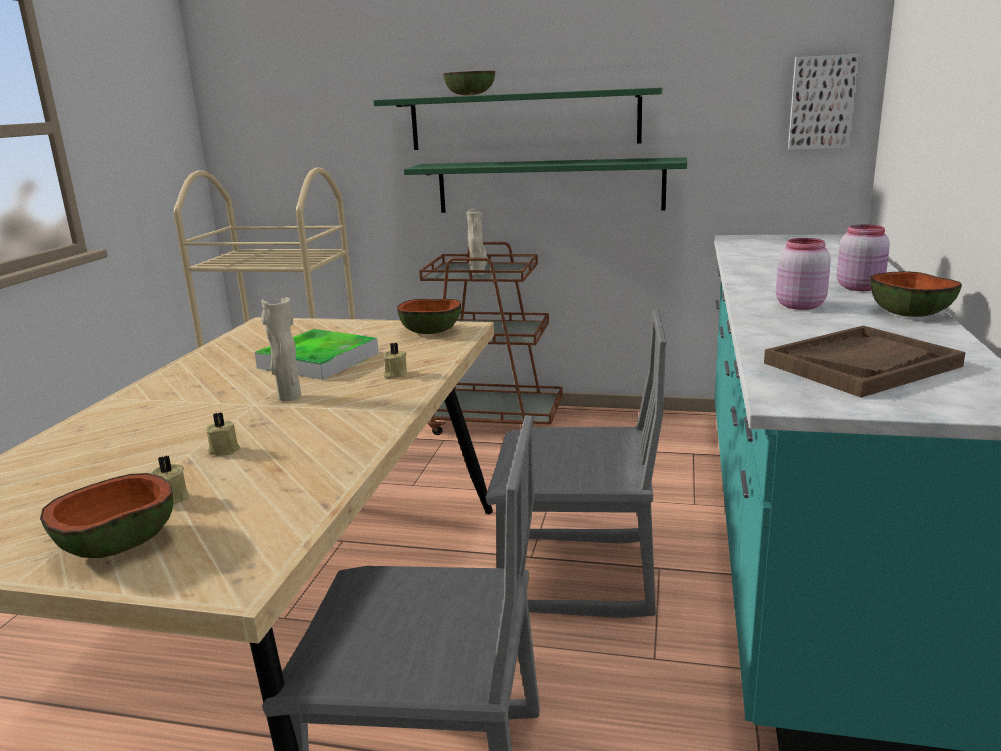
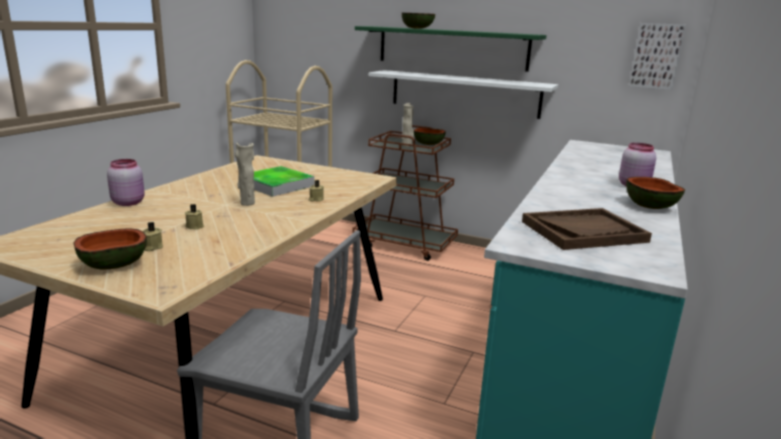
camera: 10 degrees right, 0 degrees up
(431, 331) = (354, 177): bowl -> bowl (429, 144)
(549, 186) = (464, 93): green shelf -> white shelf
(578, 576) = (419, 347): grey chair -> none
(799, 305) = (580, 191): pink jar -> pink jar (128, 202)

